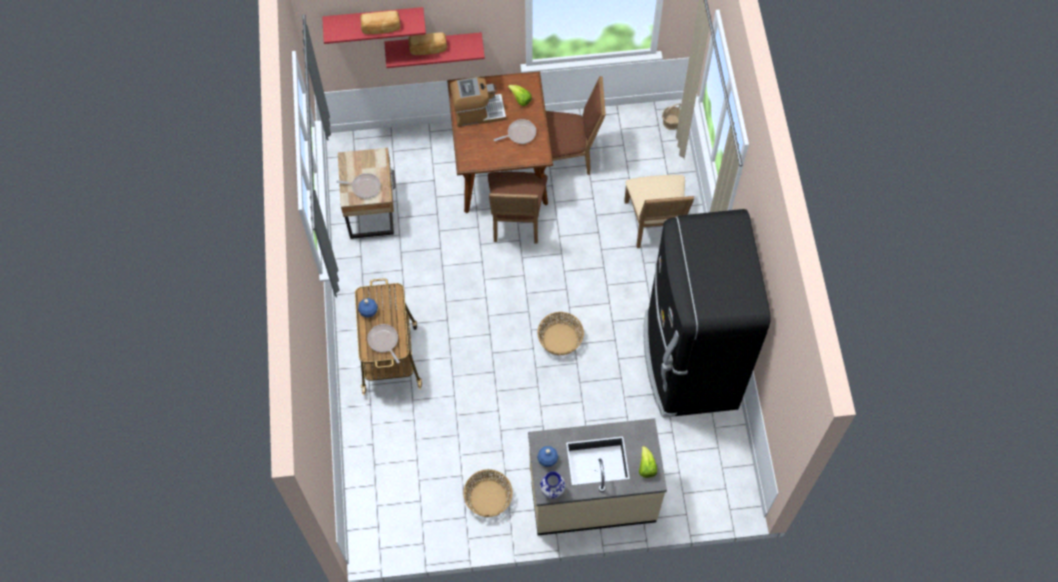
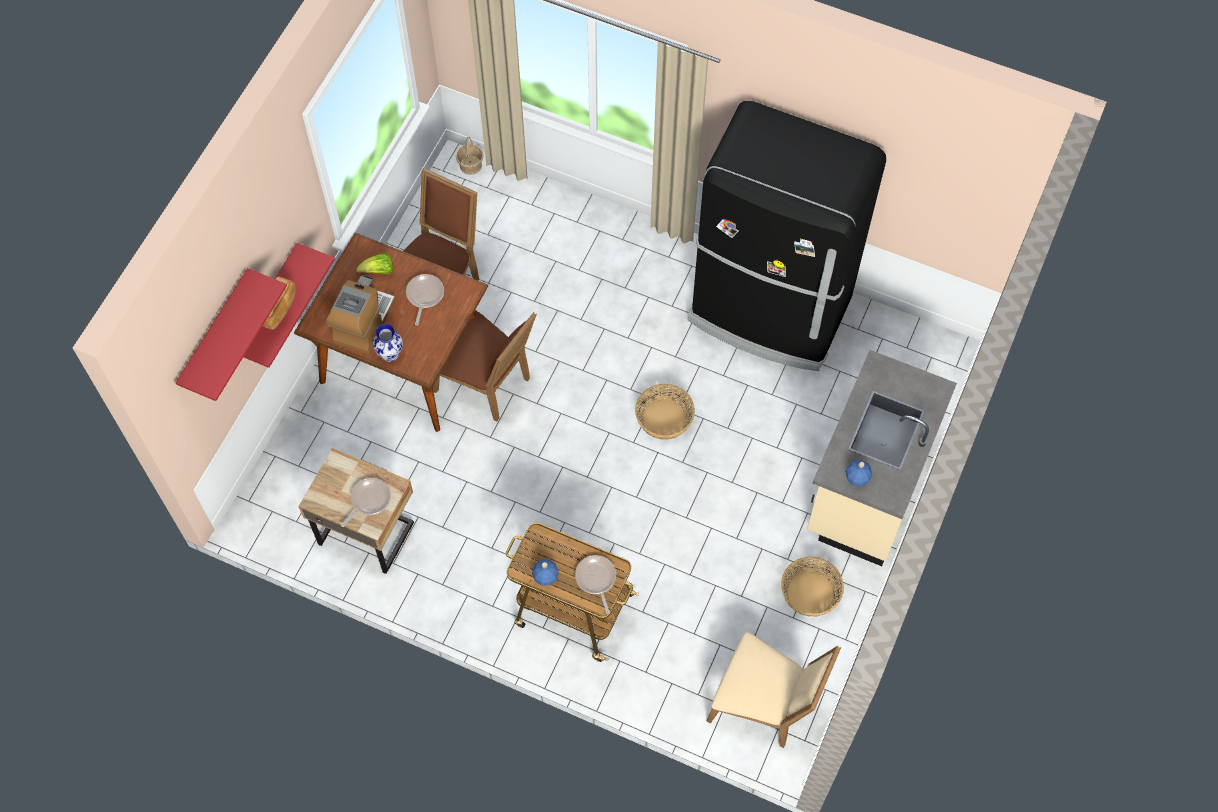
camera: 60 degrees left, 0 degrees up
(381, 28) = (244, 327): bread -> none
(384, 341) = (596, 579): frying pan -> frying pan turned 75 degrees clockwise
(553, 491) = (897, 492): vase -> vase (390, 354)
(646, 467) = (920, 387): lettuce -> none
(655, 226) = (587, 252): beige chair -> beige chair (764, 705)

